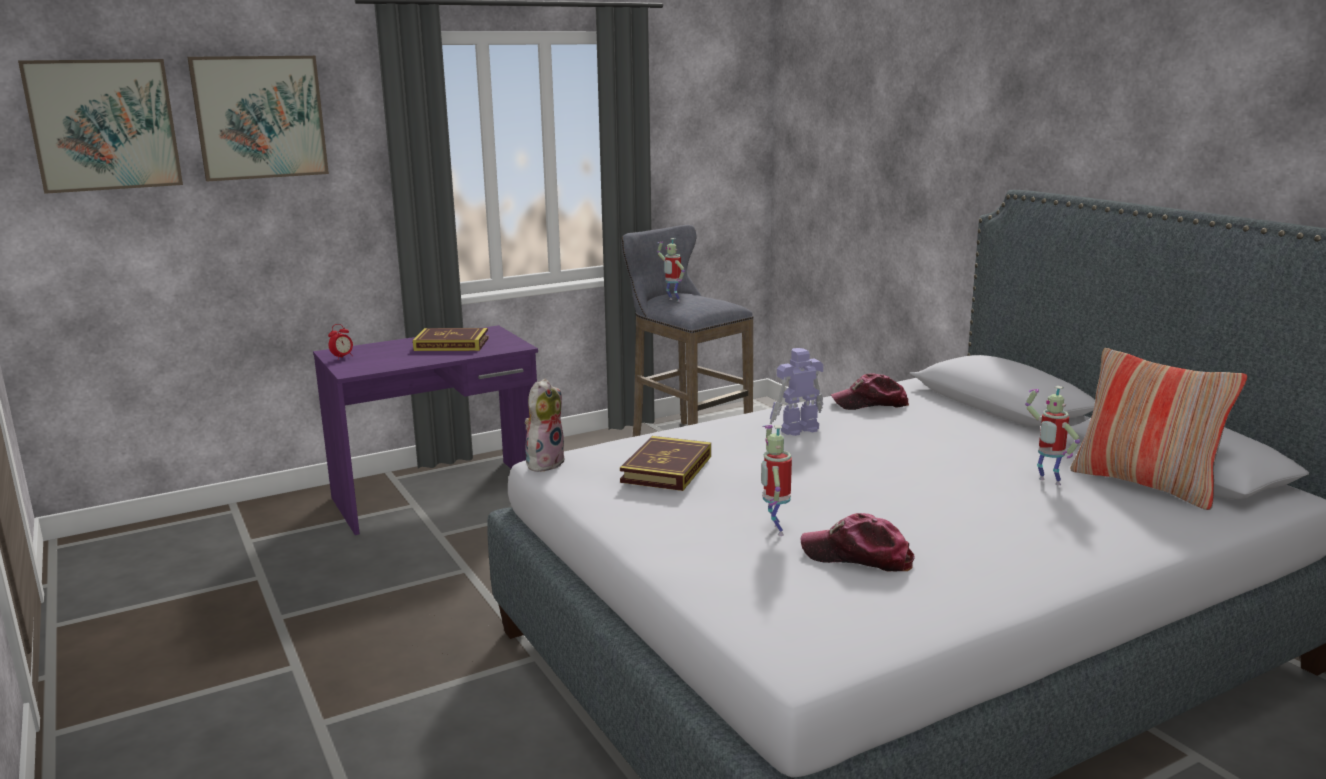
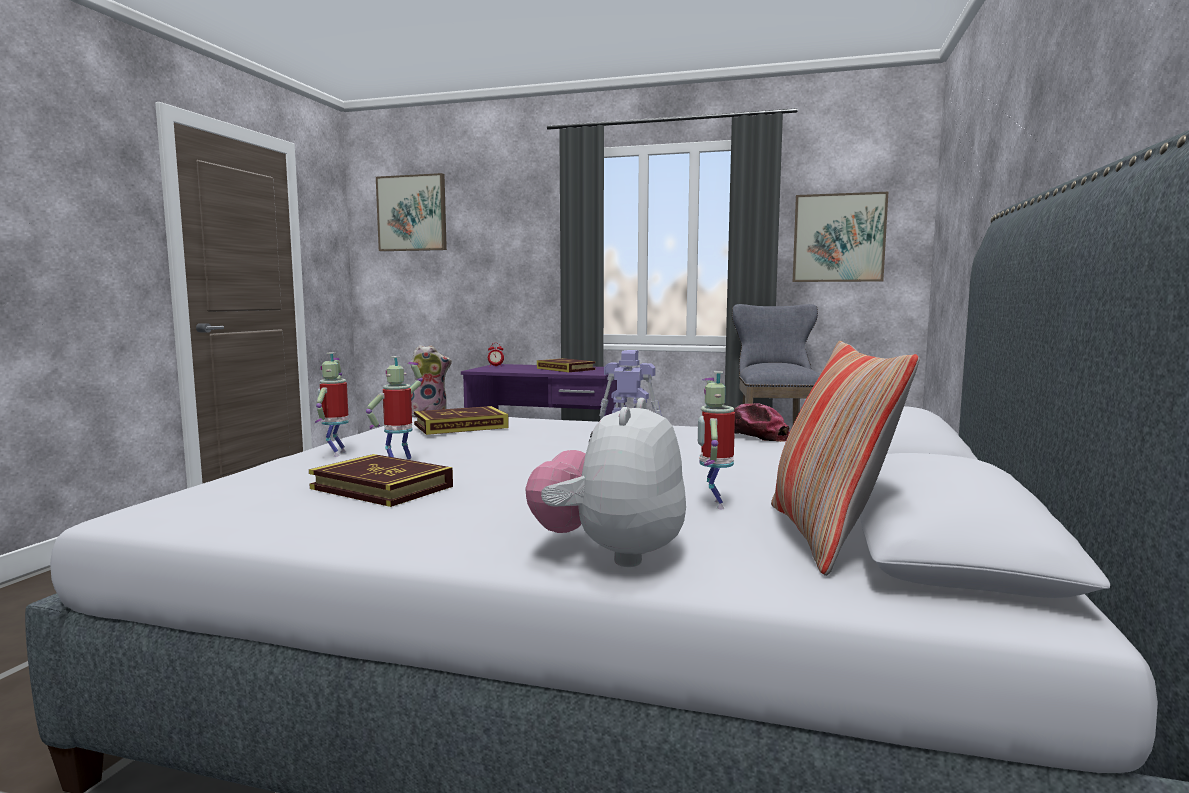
camera: 45 degrees right, 10 degrees down
(260, 117) = (492, 209): picture -> picture (838, 238)
(672, 300) = (762, 364): toy robot -> toy robot (336, 453)
(857, 556) = (381, 487): cap -> book
(1118, 540) = (611, 554): none -> plush toy

